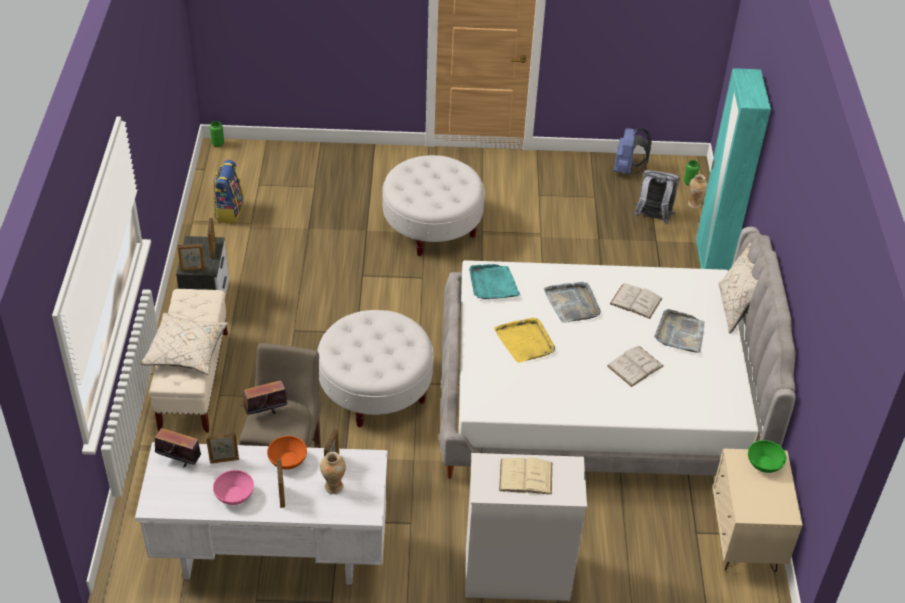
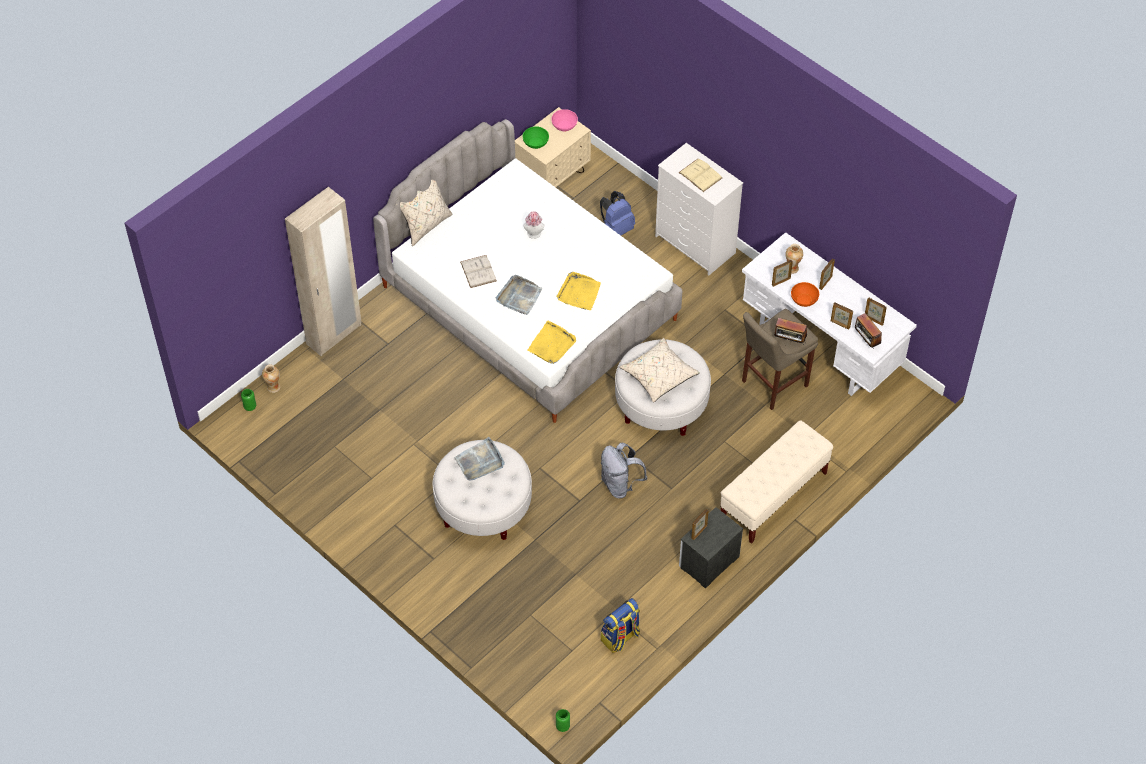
camera: 135 degrees left, 10 degrees up
(186, 351) = (787, 455): beige pillow -> beige pillow (658, 375)
(192, 269) = (728, 524): picture frame -> picture frame (874, 320)
(235, 495) = (851, 300): pink bowl -> pink bowl (564, 126)
(493, 284) = (552, 344): turquoise tray -> yellow tray
(627, 169) = (276, 452): blue backpack -> blue backpack (616, 229)
(635, 366) = (534, 234): white book -> hat
(652, 218) = (319, 398): grey backpack -> grey backpack (620, 485)
(680, 333) = (480, 234): grey tray -> grey tray (480, 461)
(710, 265) = (334, 335): turquoise wardrobe -> beige wardrobe

